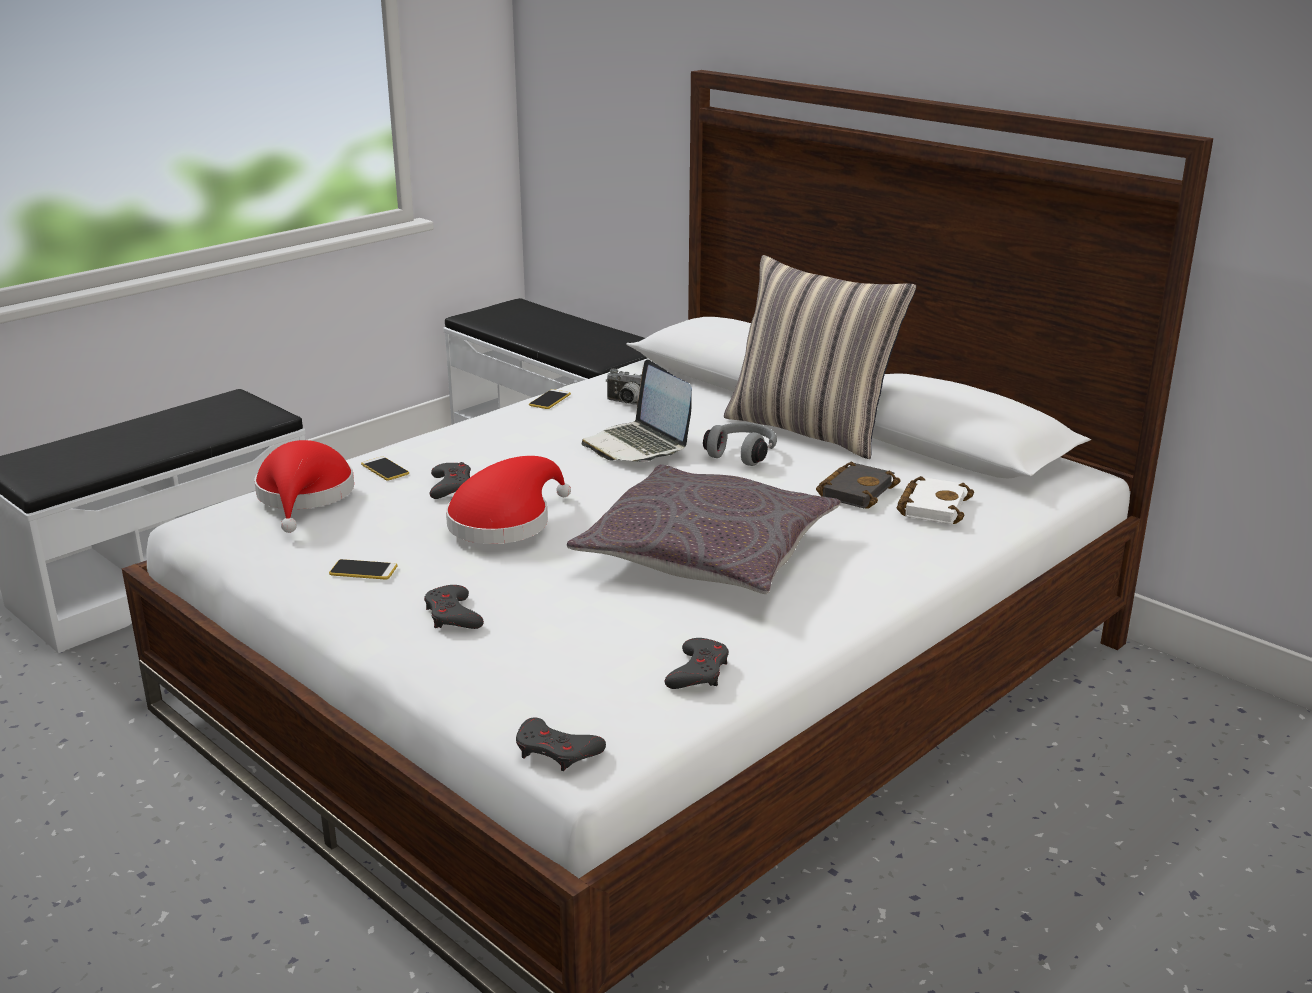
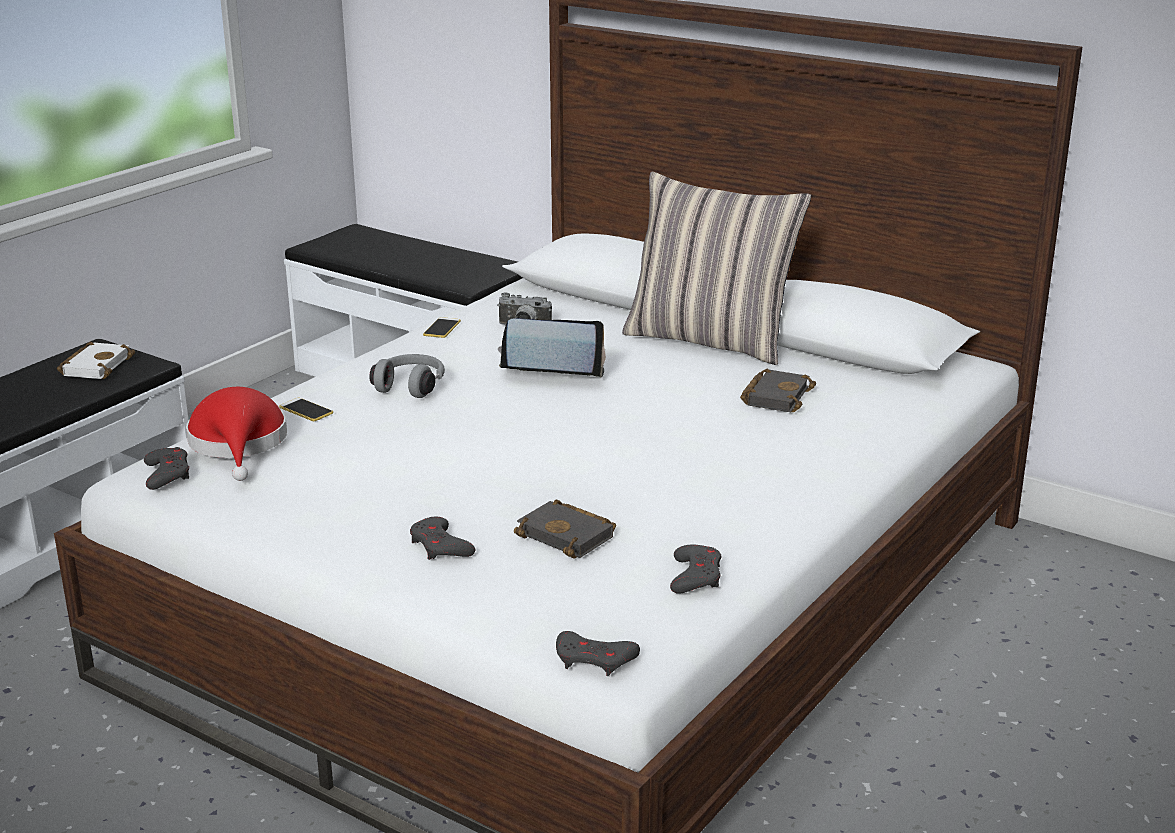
camera: 10 degrees left, 0 degrees up
(363, 570) = (332, 511): phone -> none
(450, 486) = (383, 422): grey game controller -> grey game controller (167, 474)
(505, 521) = (453, 452): red hat -> none
(585, 616) = (569, 535): none -> black book
(638, 445) = (550, 368): laptop -> laptop turned 135 degrees clockwise
(707, 552) = (660, 465): grey pillow -> none
(742, 454) = (654, 369): grey headphones -> grey headphones (411, 386)
(932, 506) = (851, 405): white book -> white book (95, 366)

